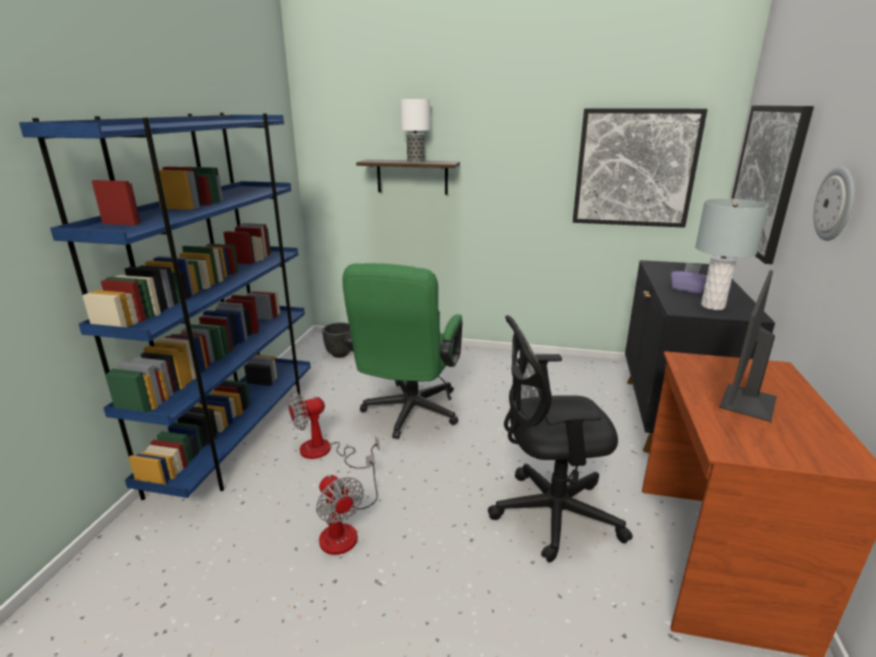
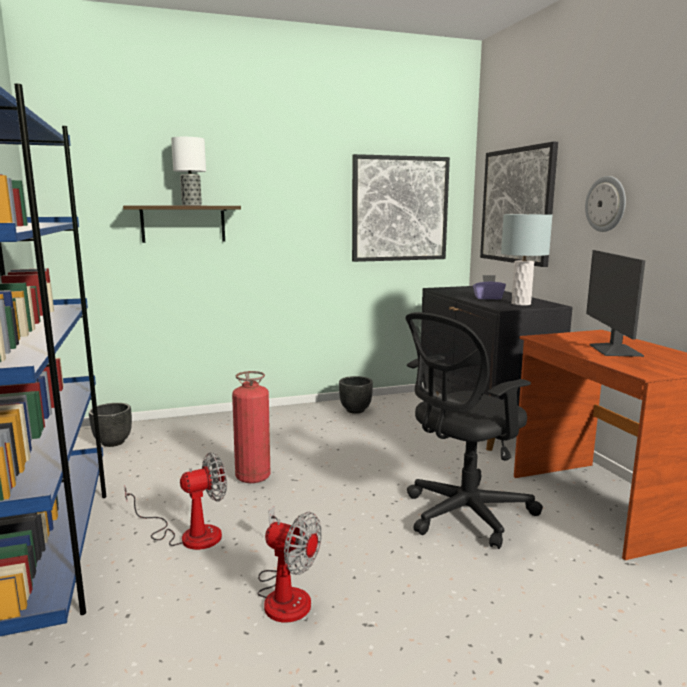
camera: 30 degrees left, 10 degrees down
(325, 452) = (189, 535): fan -> fan turned 150 degrees counterclockwise
(408, 415) = (253, 477): green office chair -> fire extinguisher
(550, 369) = (355, 410): none -> black planter

